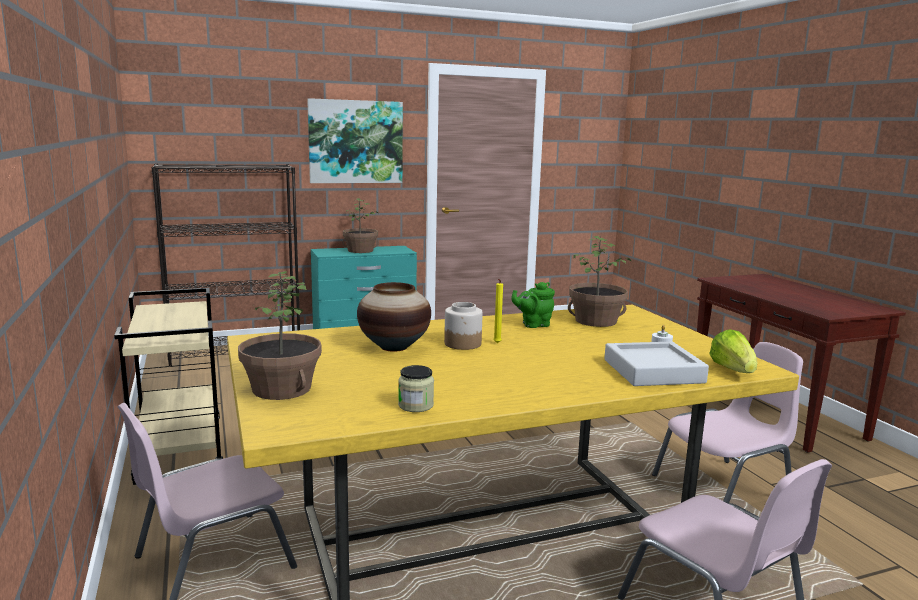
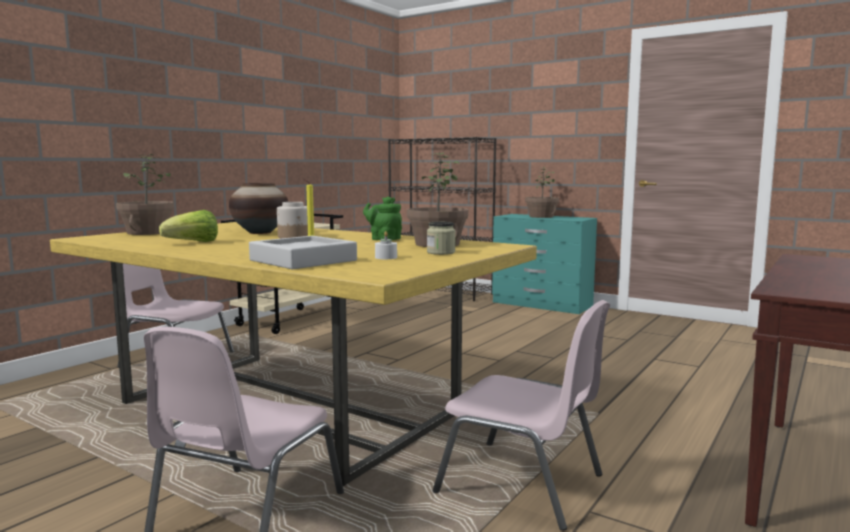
camera: 55 degrees right, 5 degrees down
(355, 142) = (555, 115): picture -> none
(416, 405) = (142, 243): jar -> jar (441, 252)
(733, 370) = (351, 271): lettuce -> lettuce (193, 243)

